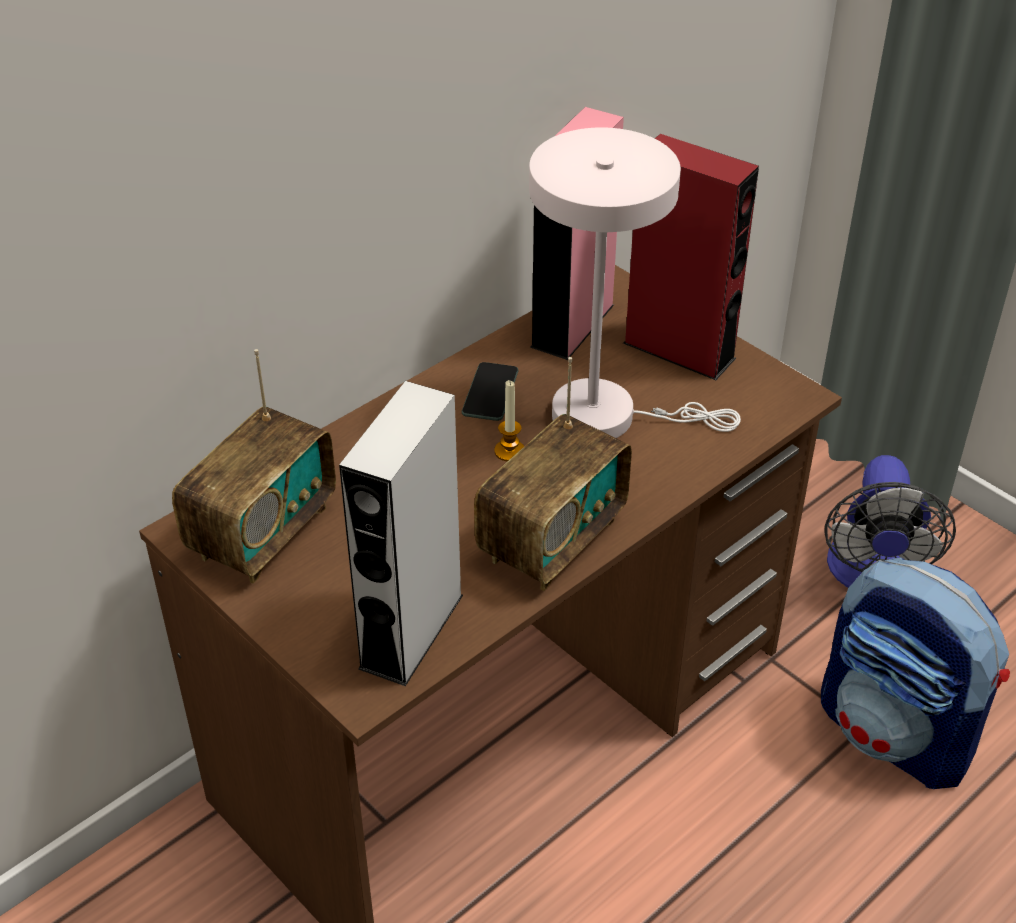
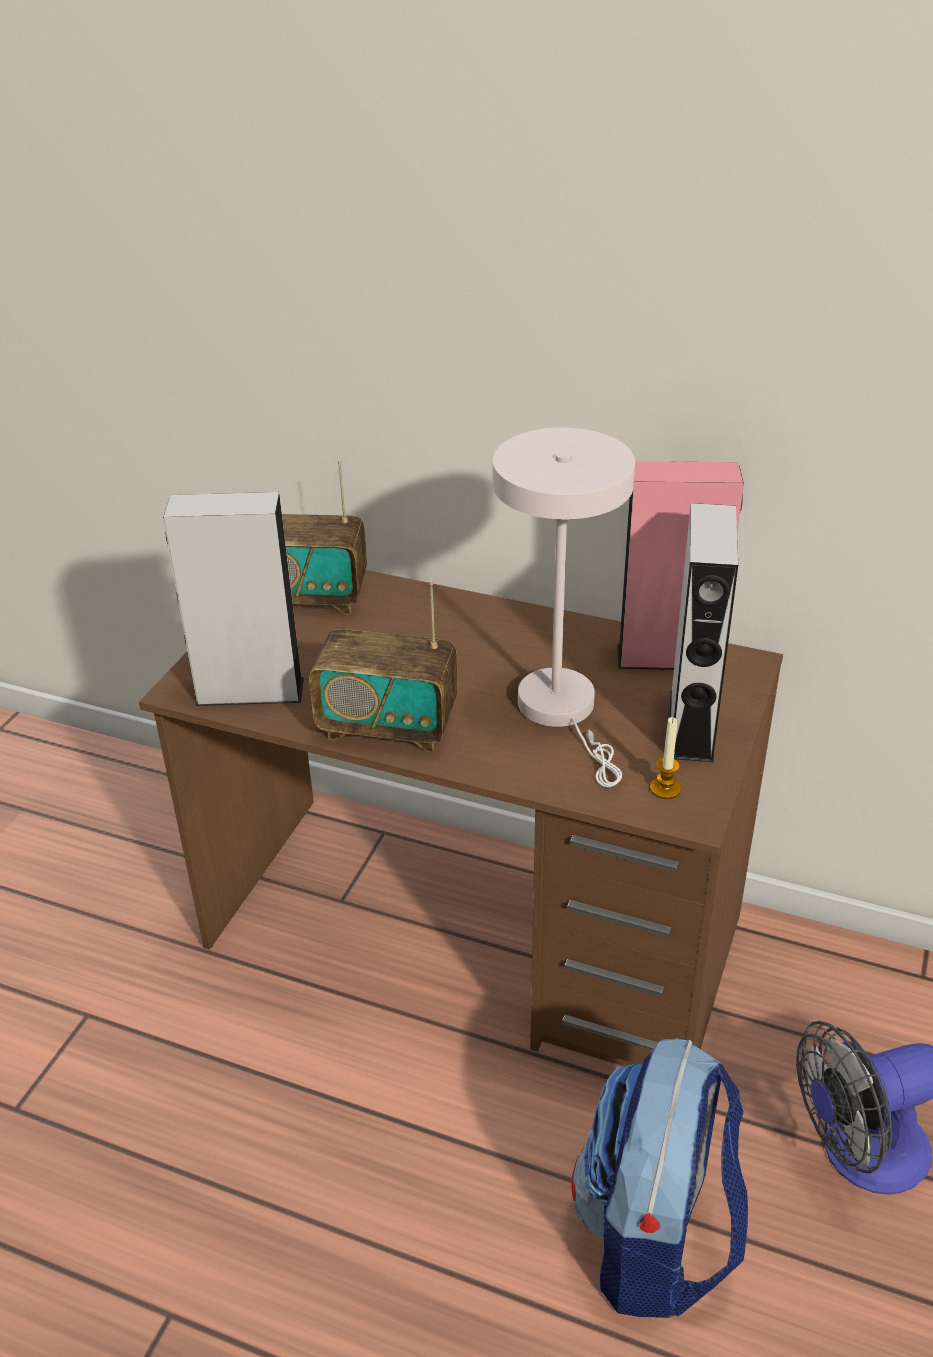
camera: 65 degrees right, 5 degrees down
(490, 392) = (540, 643): phone -> none
(509, 451) = (476, 674): candle -> candle (665, 788)
(679, 350) = (691, 725): red speaker -> grey speaker

